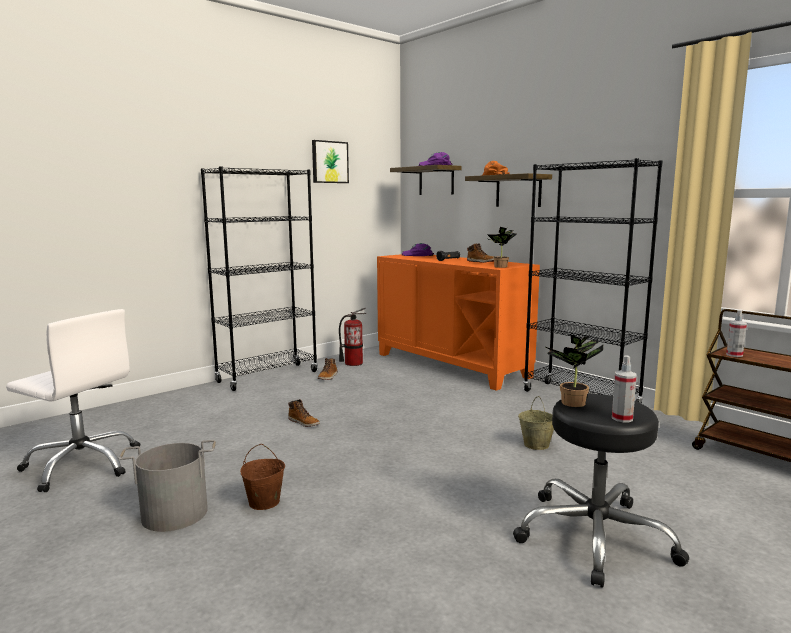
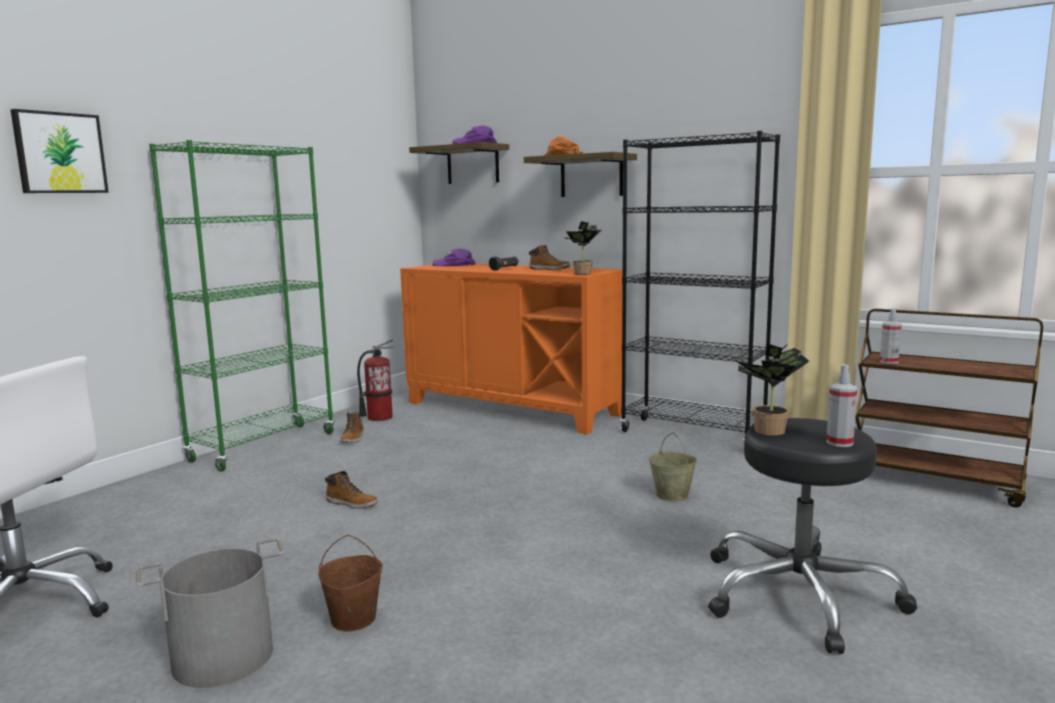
camera: 15 degrees left, 0 degrees up
(268, 377) = (264, 447): black bookcase -> green bookcase
(329, 162) = (327, 138): picture -> picture (59, 153)

